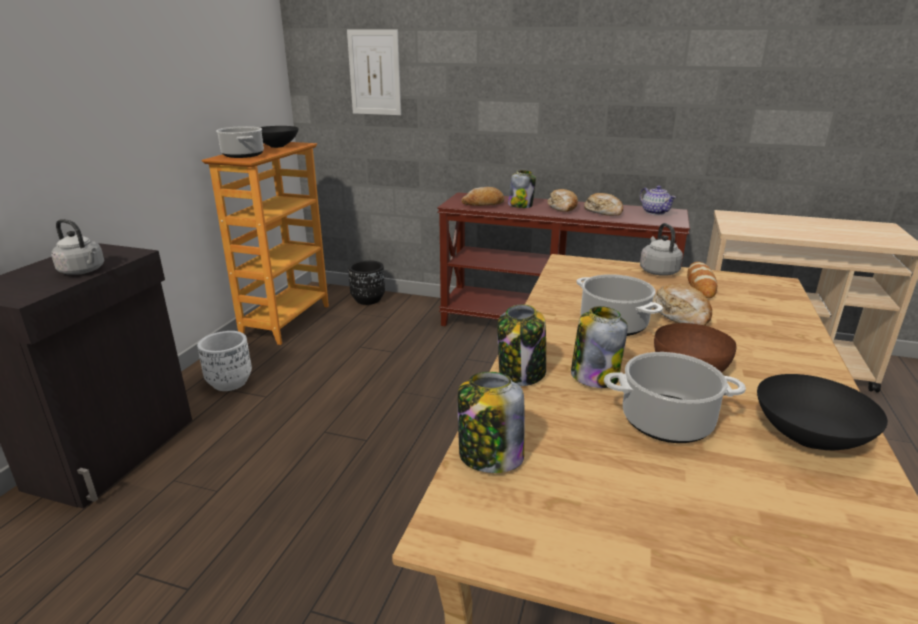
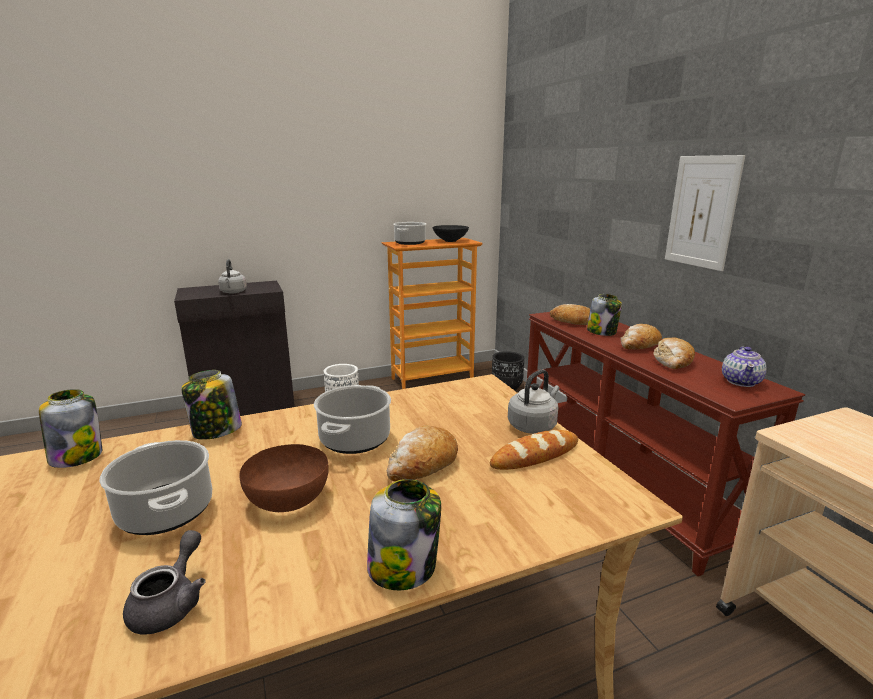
camera: 50 degrees right, 5 degrees down
(374, 73) = (545, 187): picture -> picture (702, 212)
(594, 376) = (234, 458): jar -> jar (404, 567)
(807, 438) = (172, 602): black bowl -> grey teapot

